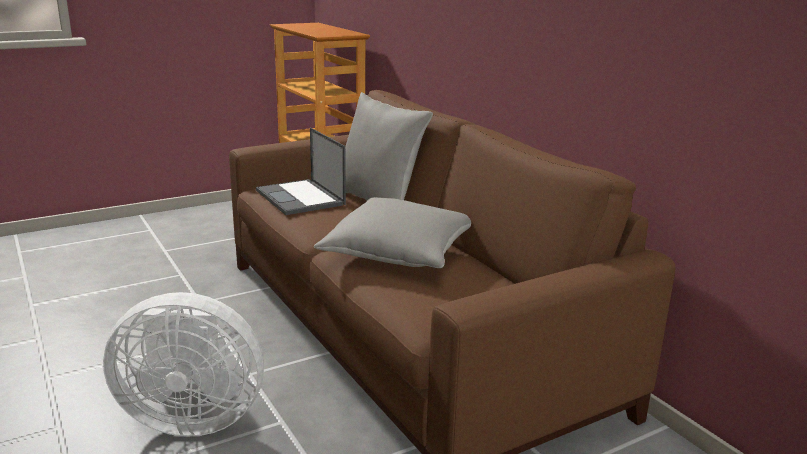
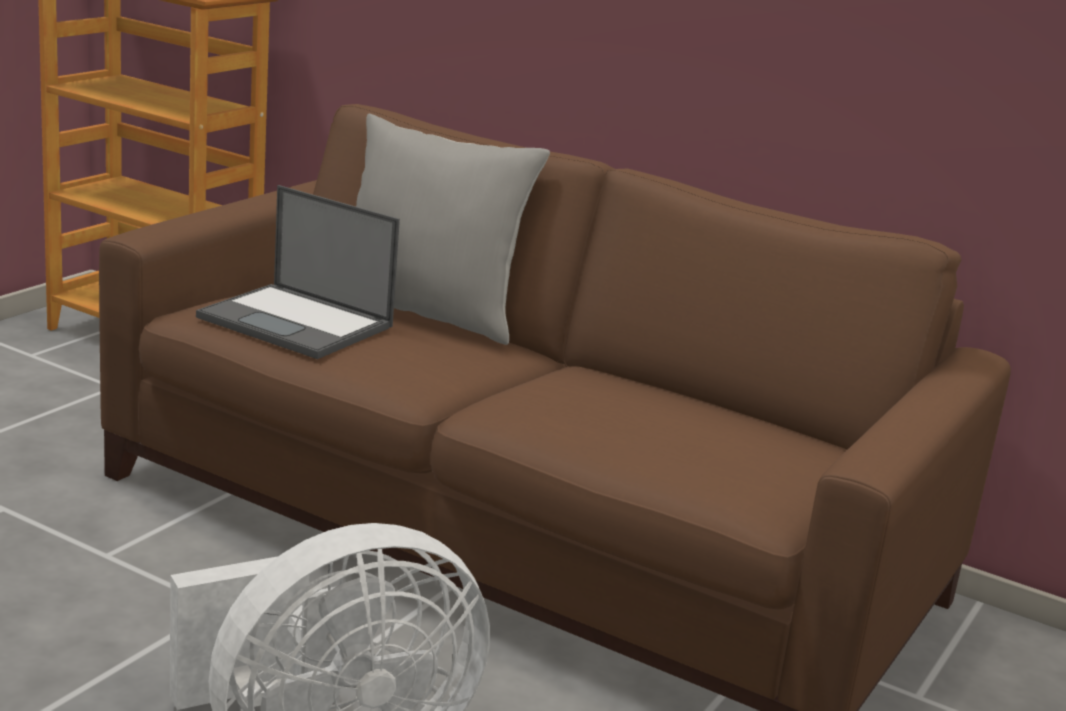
camera: 30 degrees left, 0 degrees up
(400, 253) = (585, 401): grey pillow -> none

